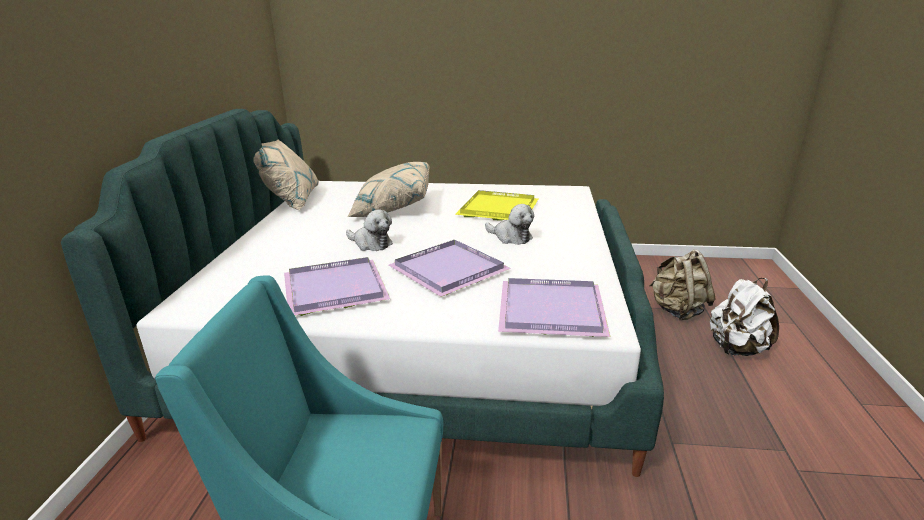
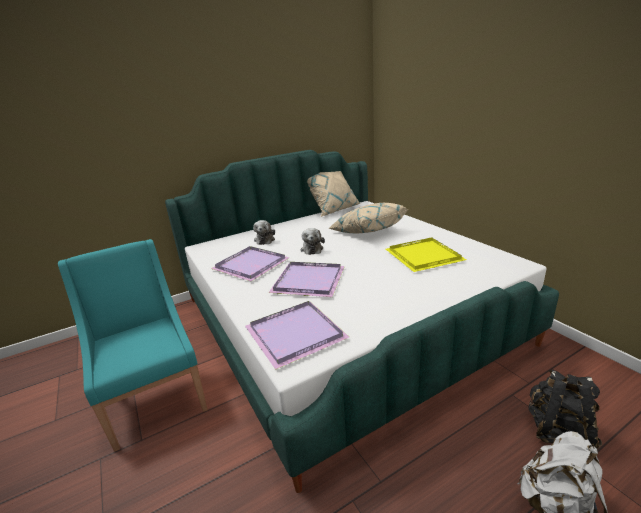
camera: 55 degrees right, 0 degrees up
(511, 237) = (384, 279): plush toy -> plush toy (265, 239)
(677, 310) = (558, 430): beige backpack -> black backpack

